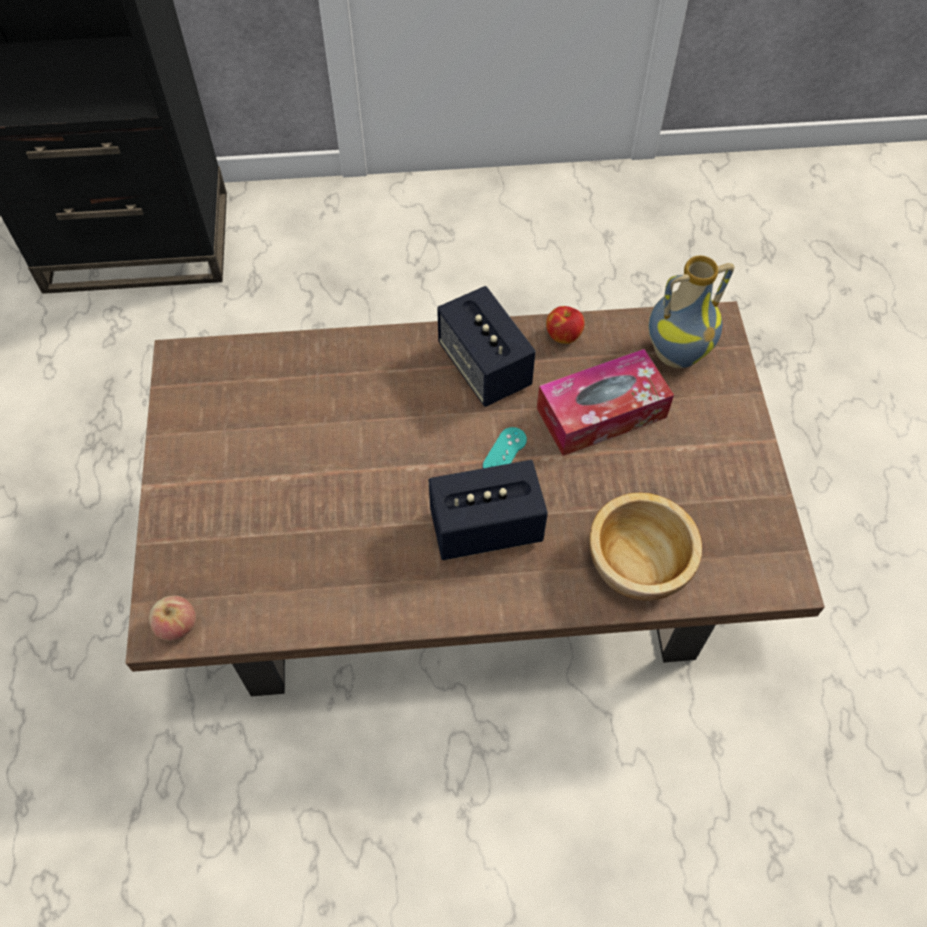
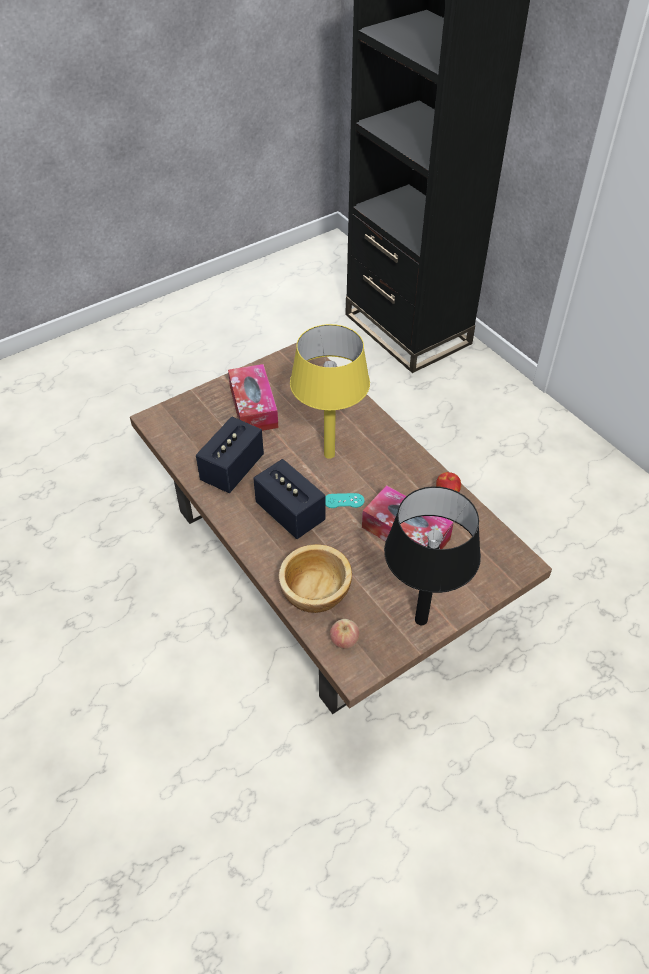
camera: 60 degrees right, 10 degrees down
(177, 626) = (158, 423): apple -> apple (344, 641)
(245, 476) = (253, 407): none -> tissue box
(408, 428) = (329, 454): none -> yellow table lamp
(484, 366) = (395, 467): speaker -> speaker (232, 469)
(676, 352) = (481, 552): vase -> none
(743, 468) = (420, 619): none -> black table lamp

